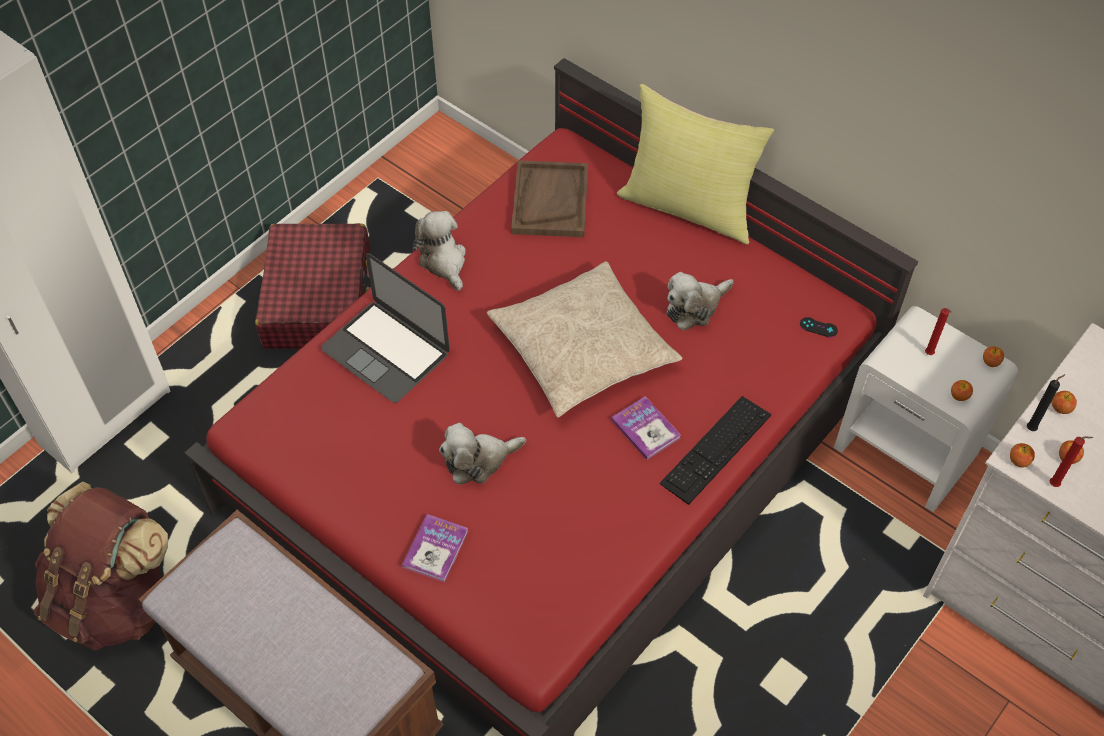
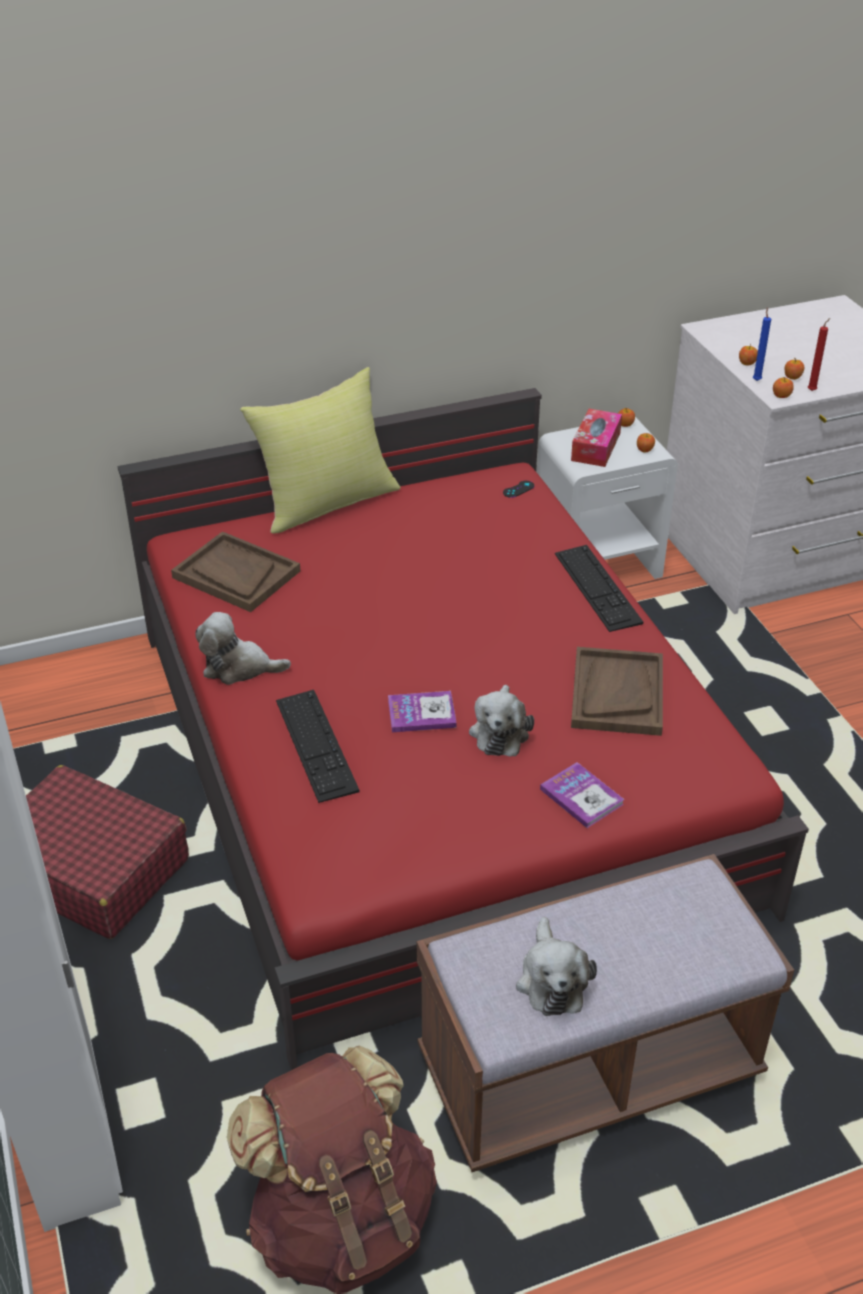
camera: 60 degrees left, 15 degrees down
(386, 351) = (316, 745): laptop -> keyboard
(579, 523) = (617, 693): none -> brown tray
(582, 349) = (427, 620): beige pillow -> none
(645, 429) = (546, 617): book -> book (421, 713)
(695, 307) = (439, 541): plush toy -> plush toy (551, 980)
(929, 355) = (595, 447): red candle -> tissue box
(1032, 428) = (756, 380): black candle -> blue candle

